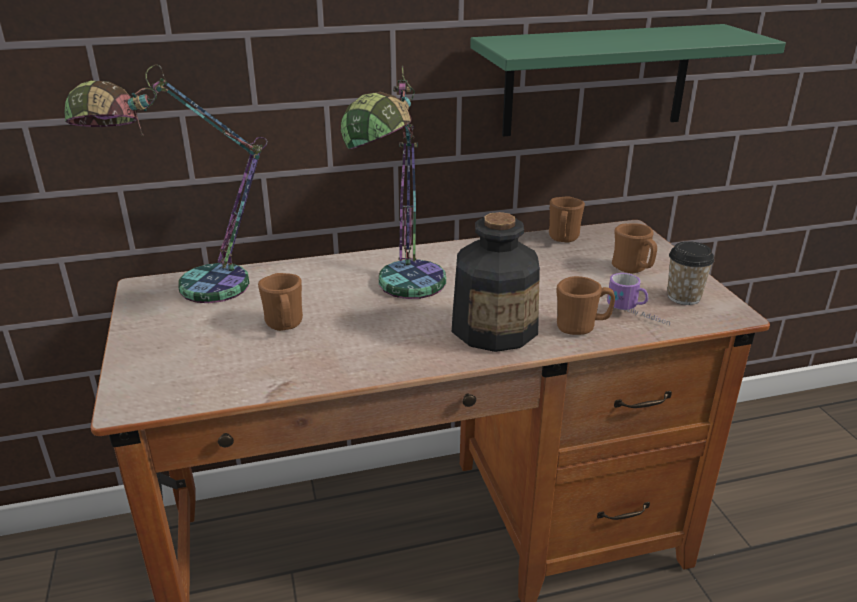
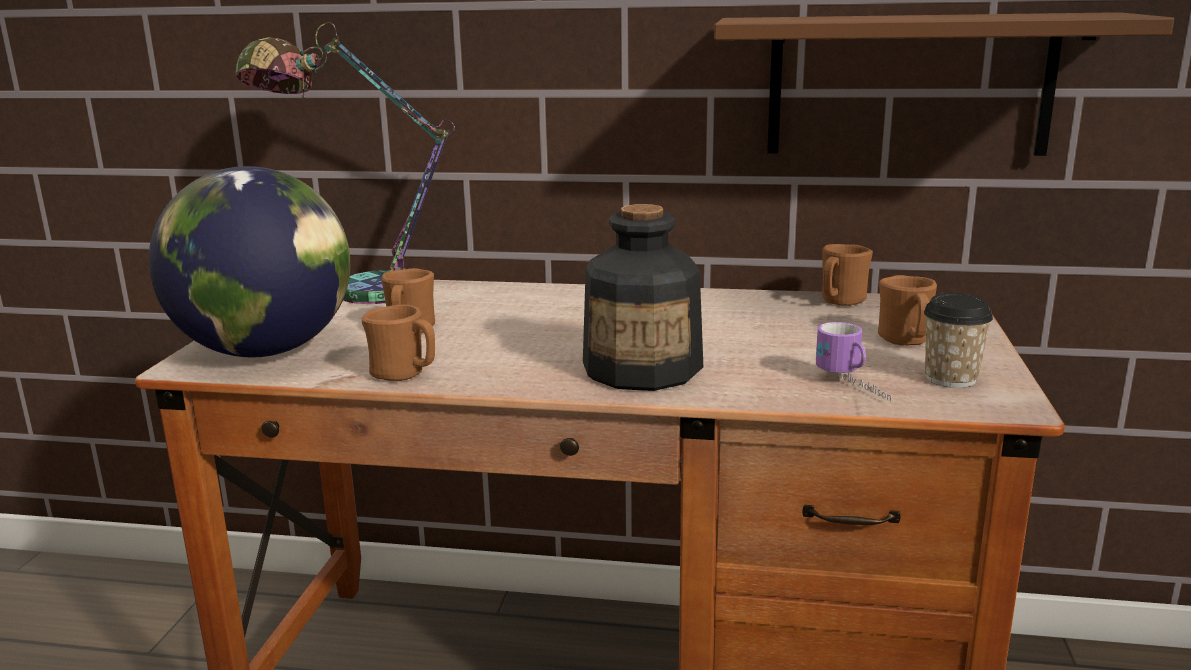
camera: 25 degrees right, 10 degrees down
(184, 371) = (267, 351): none -> globe
(401, 291) = (572, 322): table lamp -> none
(581, 327) = (760, 385): brown mug -> brown mug (404, 375)
(597, 80) = (909, 86): green shelf -> brown shelf

